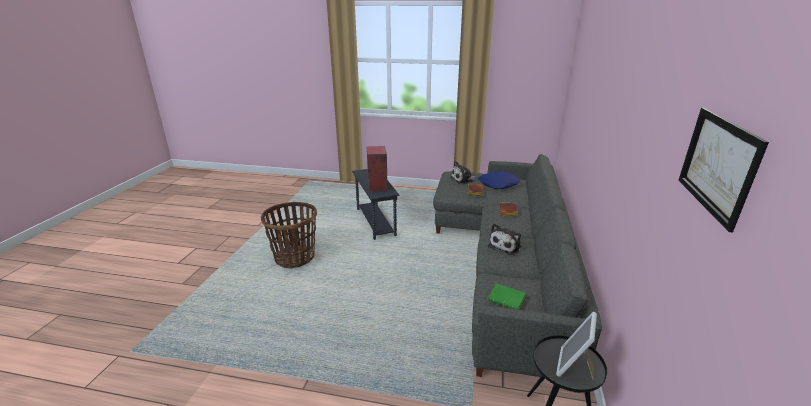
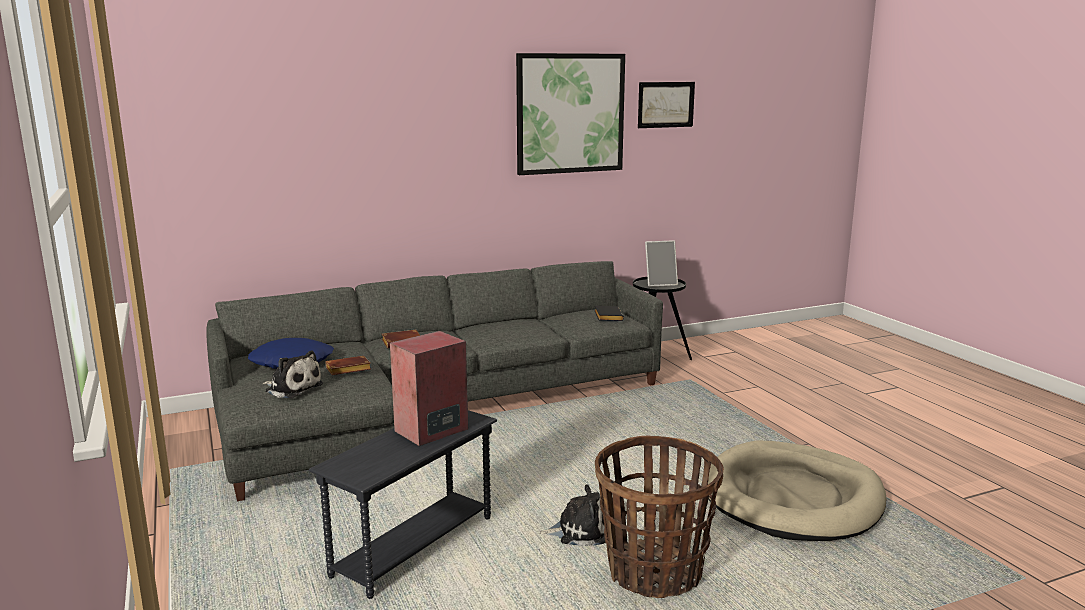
camera: 125 degrees left, 10 degrees down
(274, 328) = (792, 497): none -> beige dog bed
(506, 246) = (505, 331): plush toy -> plush toy (578, 531)
(507, 299) = (607, 316): green book -> black book
(649, 123) = (570, 113): none -> picture

